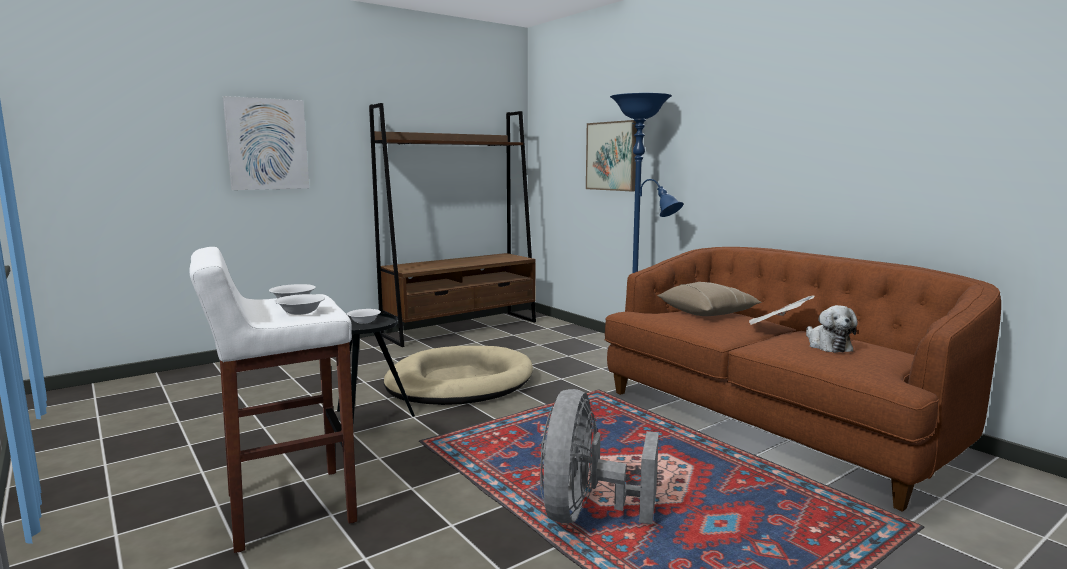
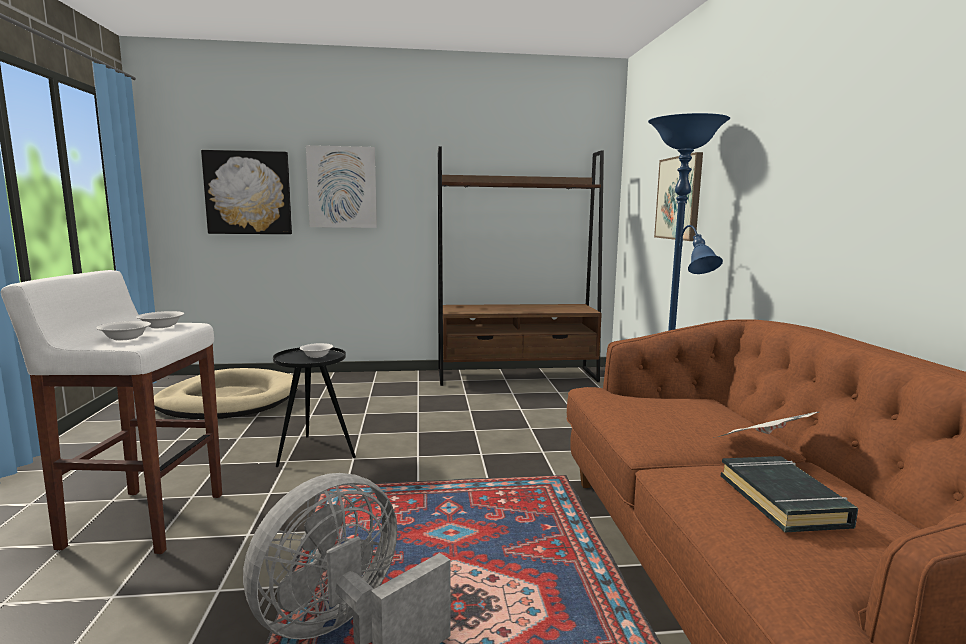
camera: 30 degrees right, 0 degrees up
(150, 151) = (248, 193): none -> picture
(459, 382) = (439, 432): beige dog bed -> beige dog bed (228, 401)
(707, 312) = (690, 407): beige pillow -> none
(827, 345) = (783, 500): plush toy -> black book

